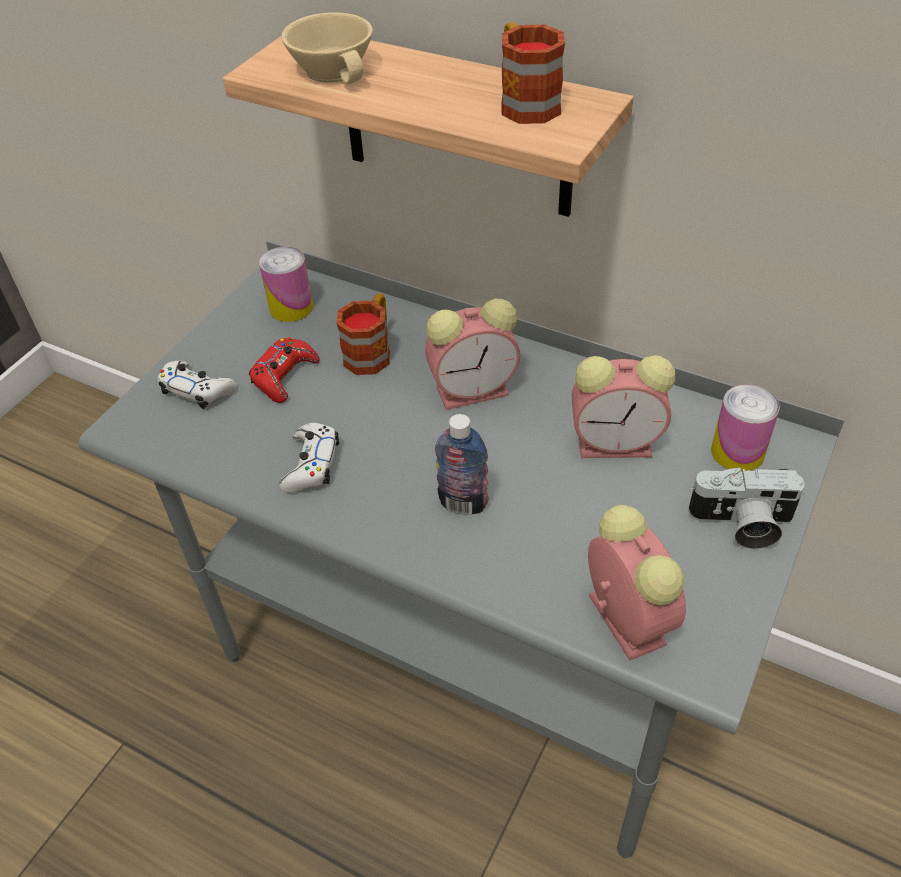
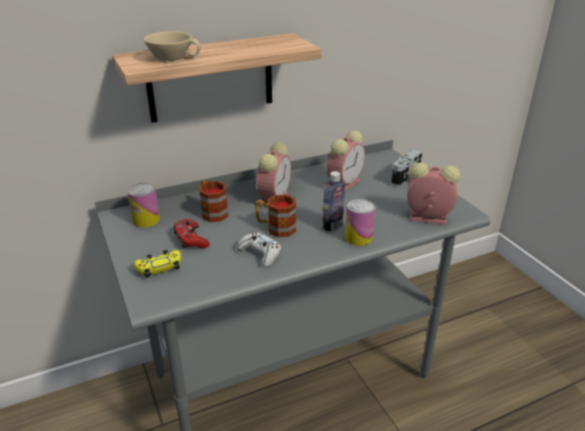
camera: 55 degrees left, 15 degrees down
(197, 390) = (159, 268): white game controller -> yellow game controller
(525, 102) = (266, 43): mug -> mug (275, 228)
(737, 452) = (377, 165): can -> can (358, 237)

